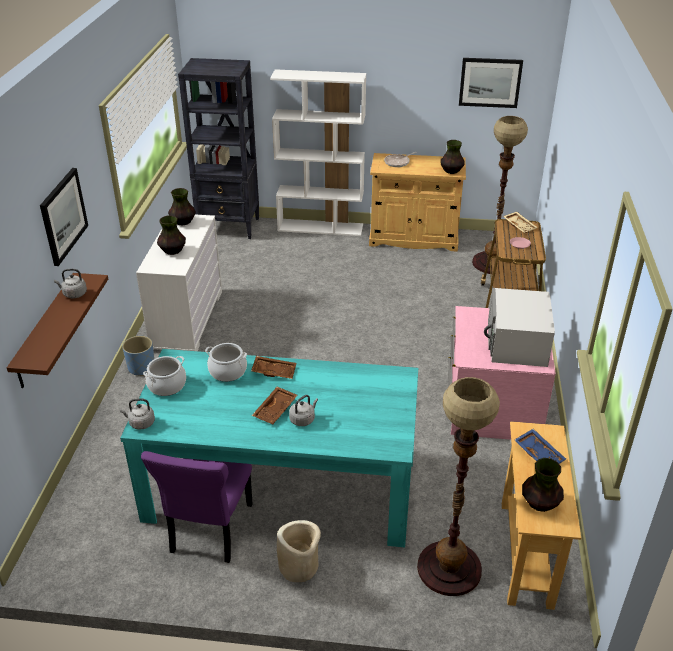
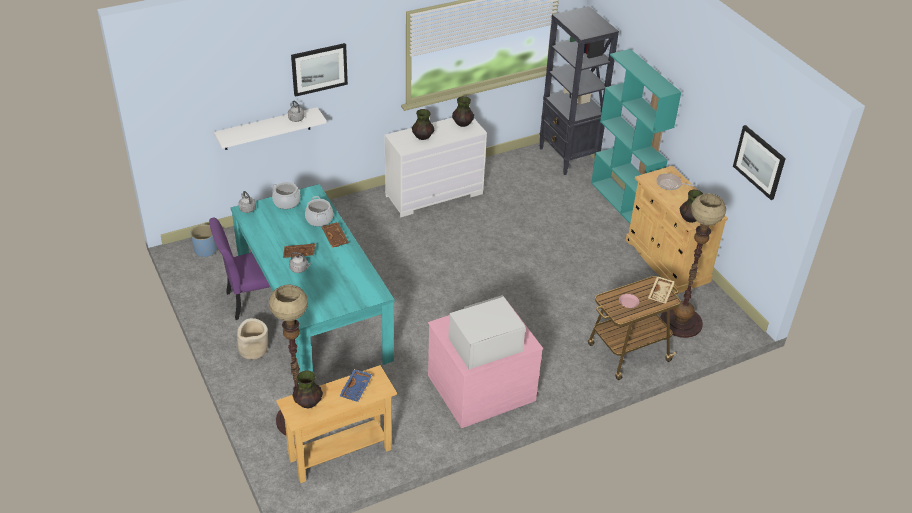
camera: 55 degrees right, 5 degrees up
(46, 331) = (267, 129): brown shelf -> white shelf
(141, 367) = (367, 200): blue planter -> blue planter (205, 250)
(321, 227) = (623, 203): white bookcase -> turquoise bookcase

